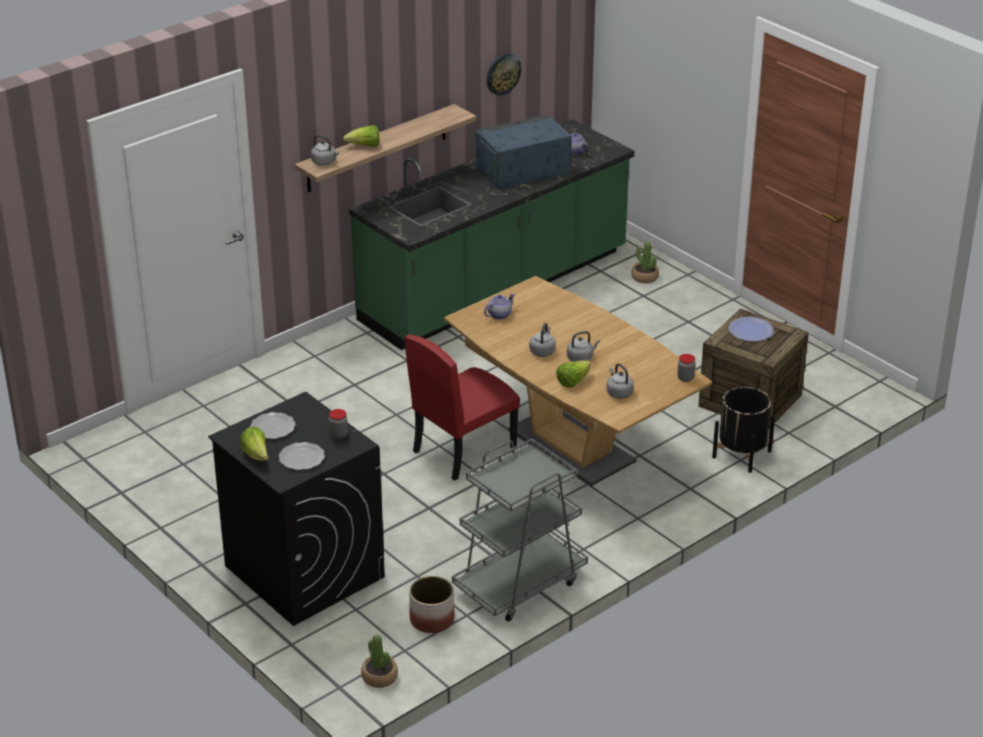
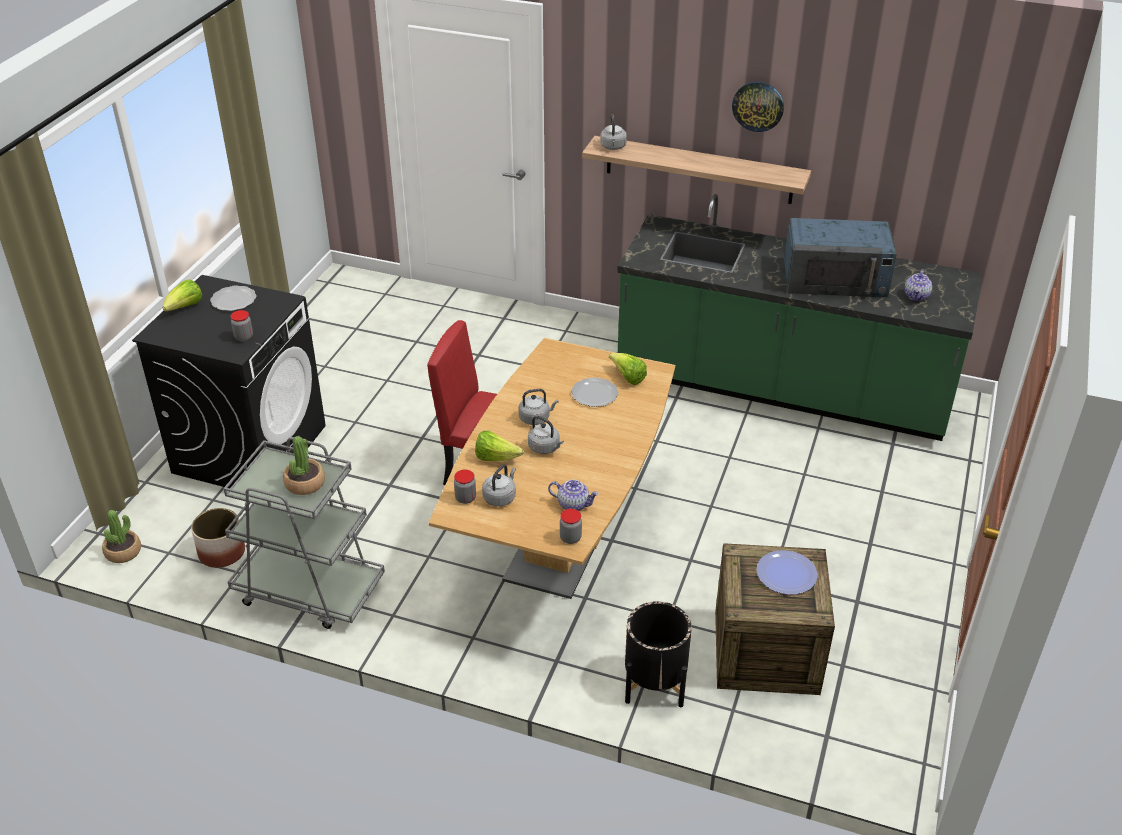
camera: 60 degrees right, 5 degrees up
(301, 458) = (193, 331): plate -> plate (594, 394)
(364, 146) = (666, 155): lettuce -> lettuce (628, 377)
(499, 315) = (578, 368): teapot -> teapot (573, 504)
(503, 74) = (890, 168): wall clock -> wall clock (758, 106)
(522, 170) = (836, 278): blue microwave -> blue microwave turned 150 degrees clockwise
(606, 407) = (465, 498): none -> jar
(644, 277) = (917, 479): potted plant -> potted plant (305, 483)

